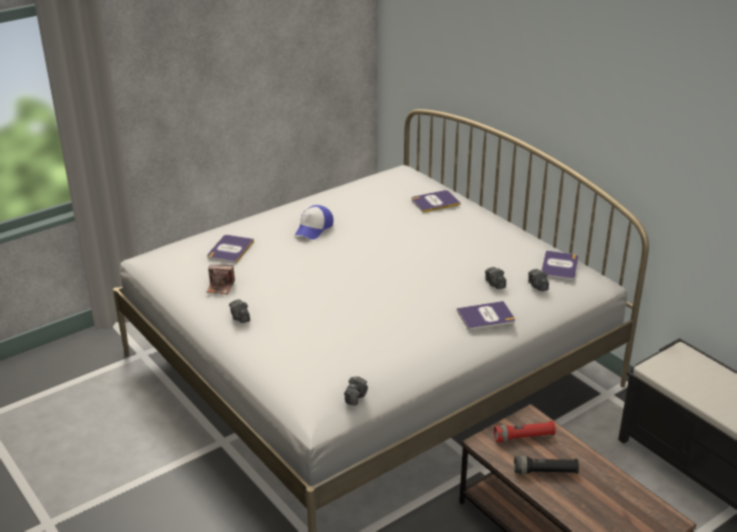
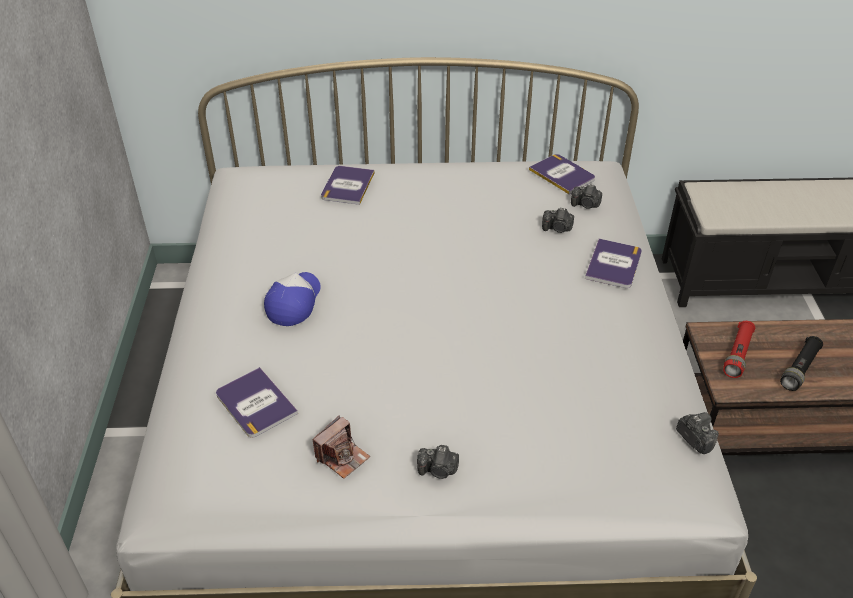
camera: 55 degrees left, 10 degrees up
(314, 228) = (294, 302): cap -> cap turned 135 degrees counterclockwise

